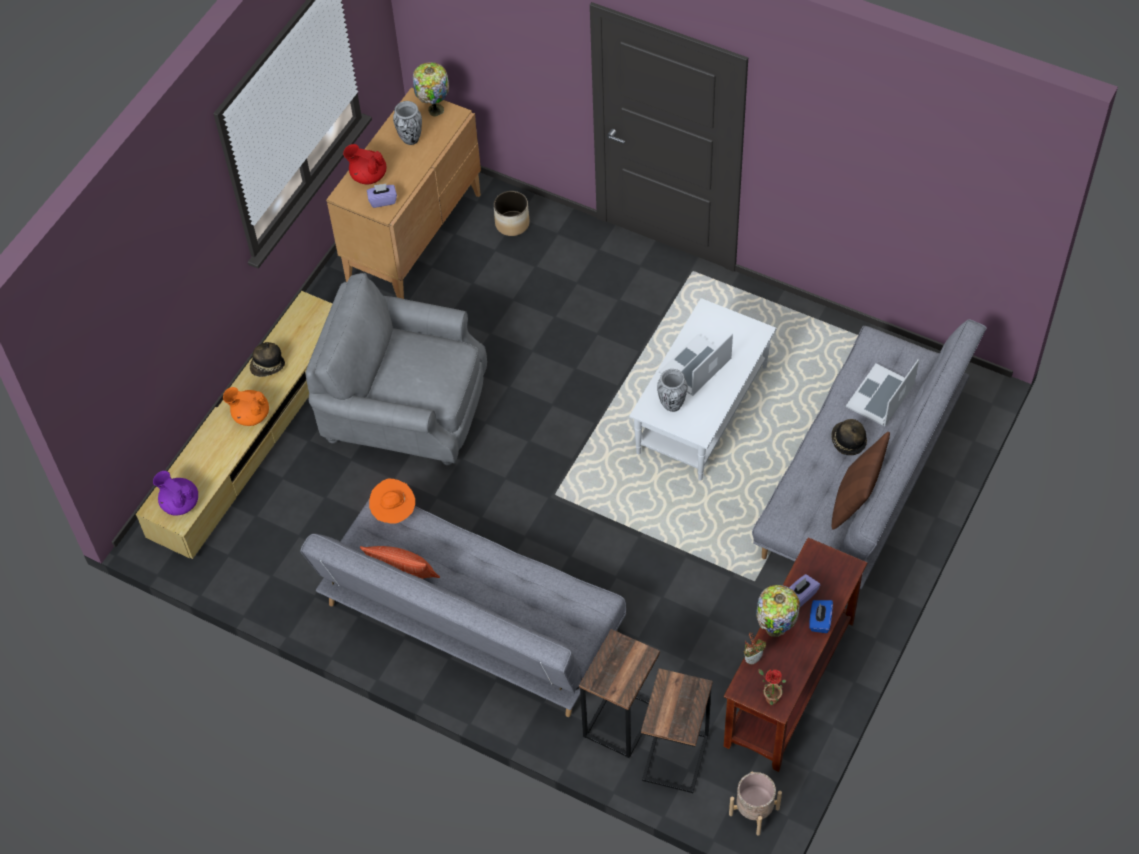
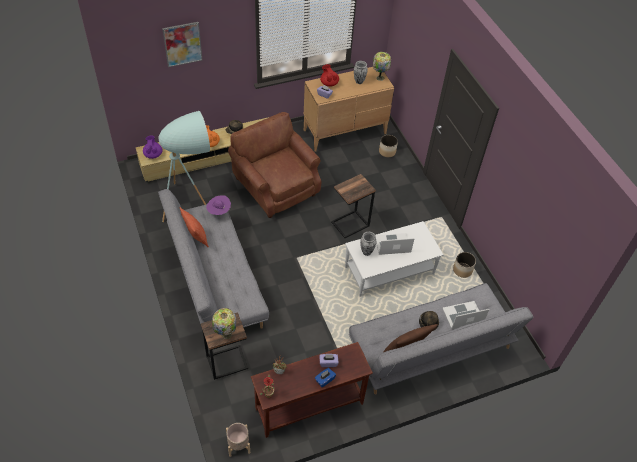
camera: 35 degrees right, 5 degrees down
(143, 278) = (182, 44): none -> picture
(304, 535) = (192, 203): none -> turquoise floor lamp
(394, 512) = (219, 211): orange hat -> purple hat
(404, 410) = (275, 187): grey armchair -> brown armchair
(677, 757) = (232, 395): side table -> side table (350, 224)
(774, 630) = (301, 367): table lamp -> table lamp (225, 334)
(797, 331) = (462, 270): none -> planter

